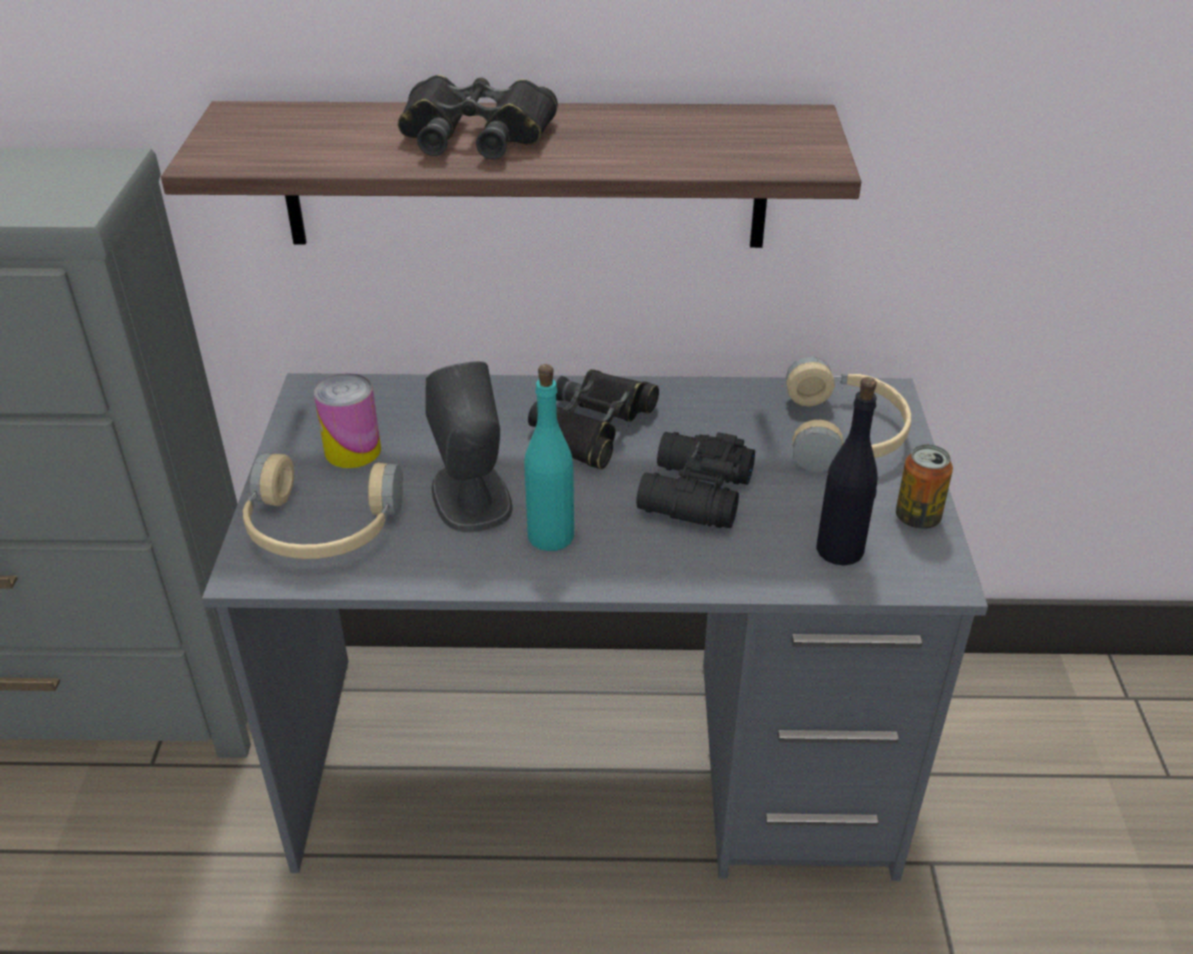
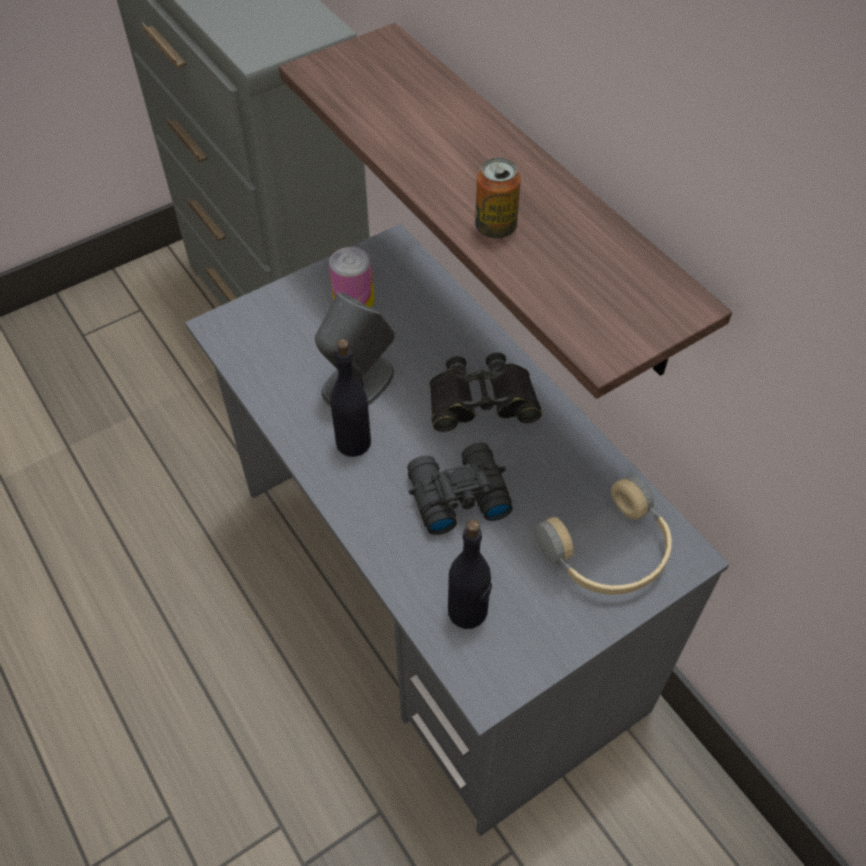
camera: 55 degrees right, 15 degrees up
(320, 529) = (274, 333): beige headphones -> none
(476, 134) = (463, 154): black binoculars -> none
(550, 535) = (354, 442): turquoise bottle -> black bottle
(917, 518) = (544, 645): can -> can (495, 227)

